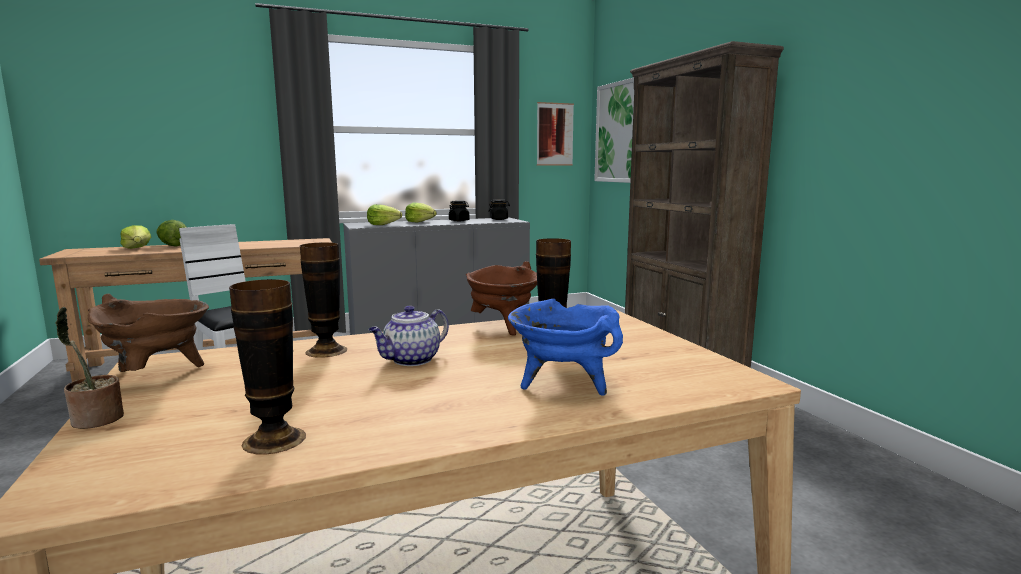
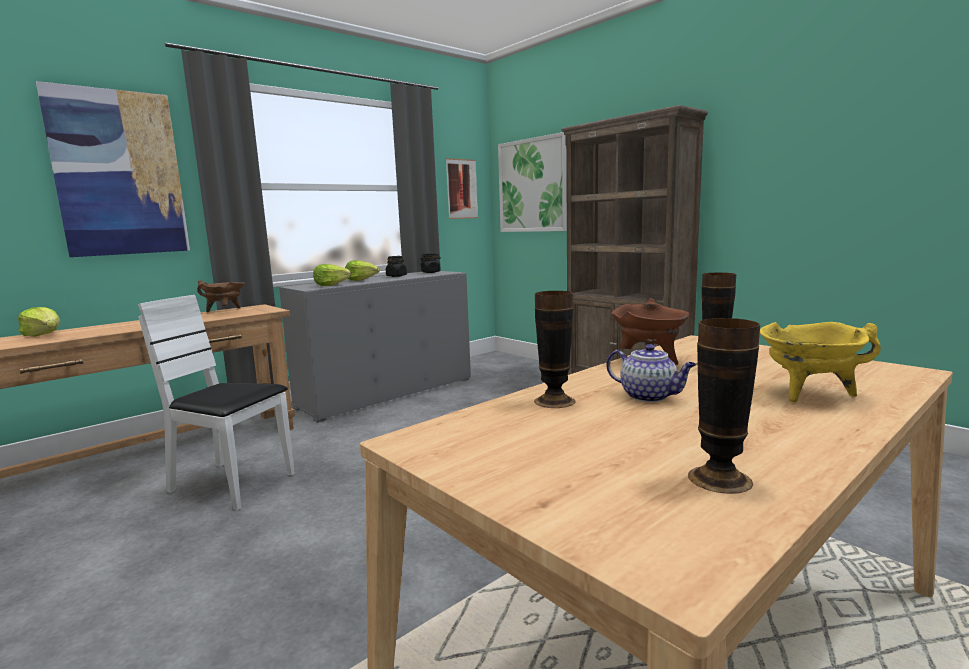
camera: 20 degrees left, 0 degrees up
(95, 420) = (508, 502): potted plant -> none
(156, 375) = (450, 450): brown cooking pot -> brown cooking pot (225, 311)
(173, 246) = (88, 328): lettuce -> none
(215, 117) = (119, 174): none -> picture
(411, 360) = (649, 396): teapot -> teapot turned 75 degrees counterclockwise
(563, 384) = (809, 394): blue cooking pot -> yellow cooking pot

